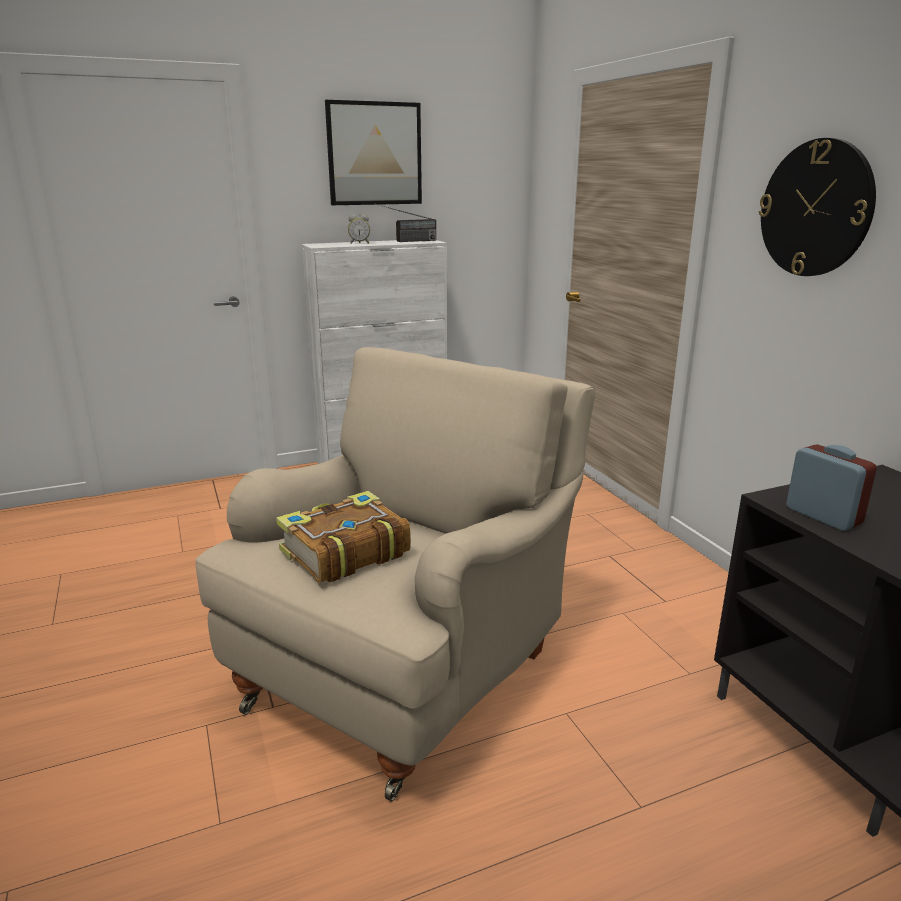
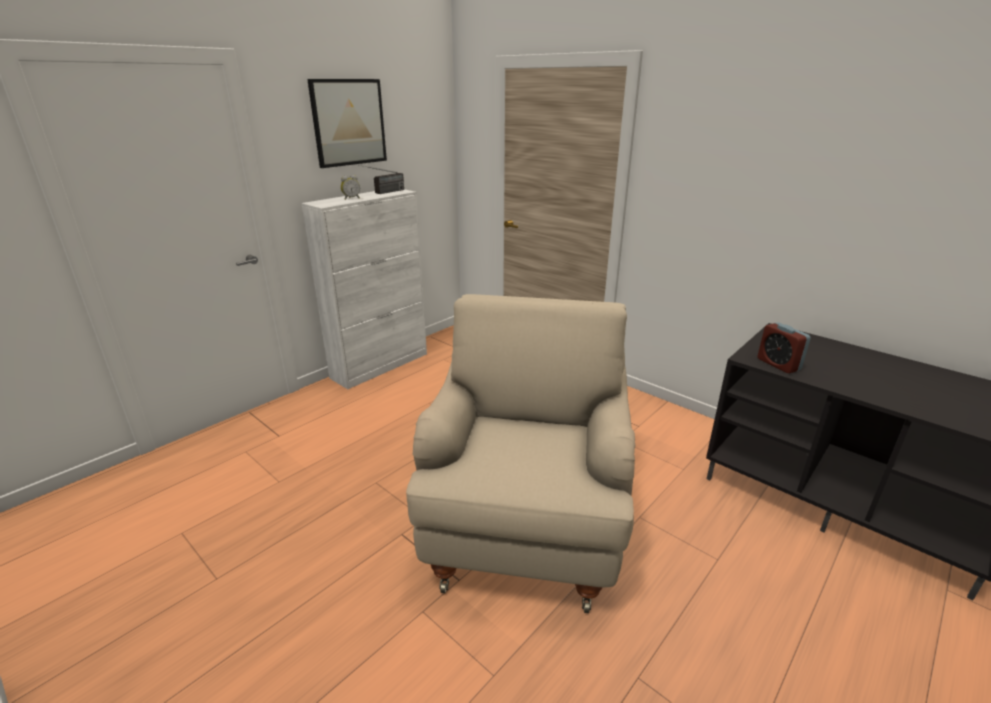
camera: 25 degrees left, 5 degrees up
(343, 552) = (518, 458): book -> none
(815, 208) = (714, 170): wall clock -> none
(823, 516) = (778, 364): alarm clock -> alarm clock turned 150 degrees counterclockwise

